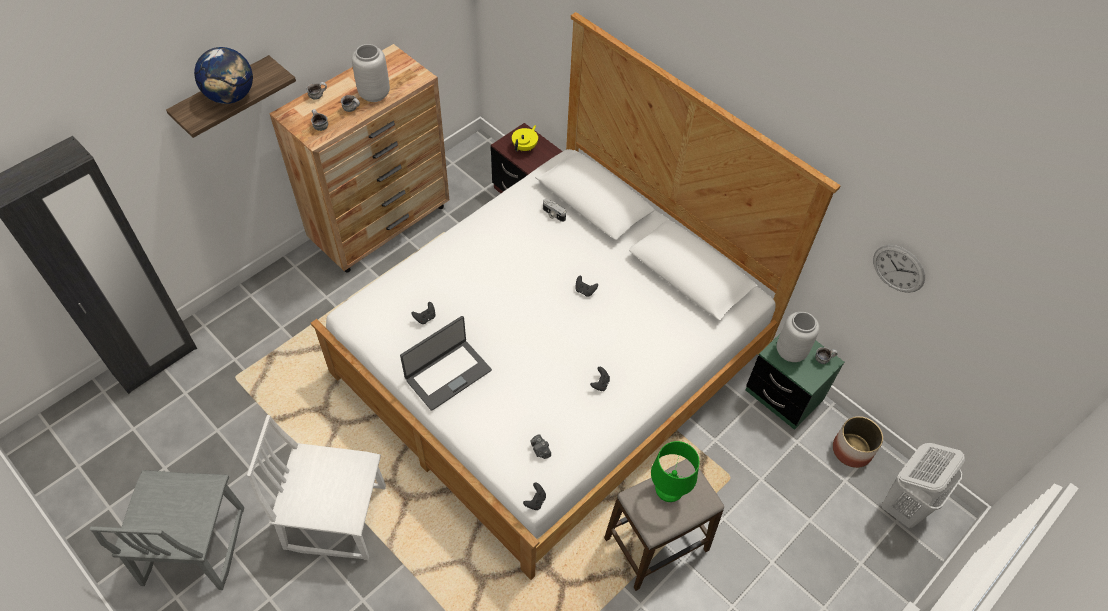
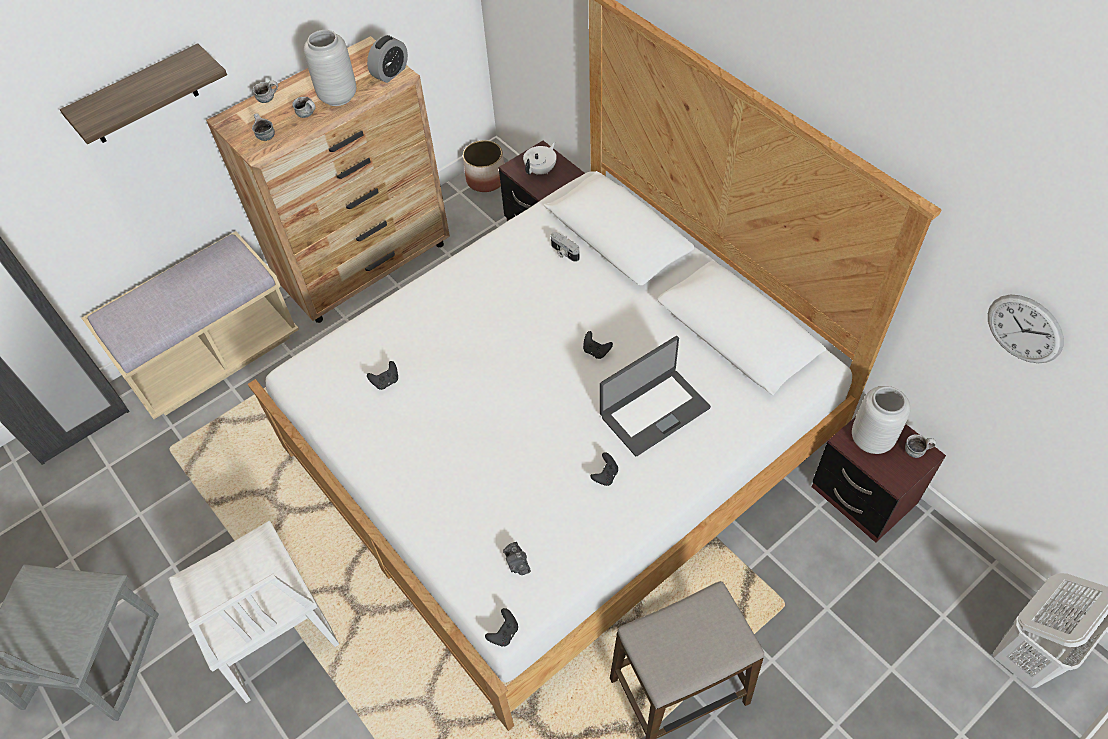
camera: 10 degrees right, 0 degrees up
(231, 96) = (142, 93): globe -> none
(262, 301) = (213, 356): none -> beige bench
(336, 516) = (270, 631): white chair -> white chair turned 135 degrees counterclockwise
(414, 75) = (390, 73): none -> alarm clock
(447, 374) = (406, 456): laptop -> laptop (654, 411)
(525, 147) = (541, 170): yellow teapot -> white teapot
(668, 492) = (687, 629): green table lamp -> none
(783, 395) = (863, 495): green nightstand -> brown nightstand
(852, 450) = (954, 574): planter -> planter (486, 179)

